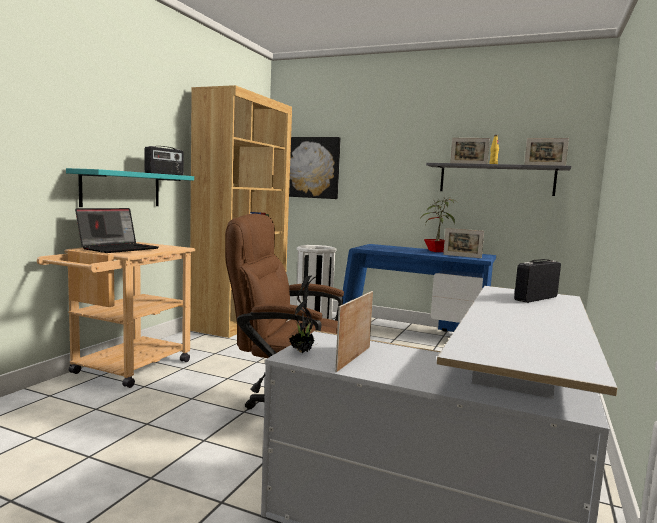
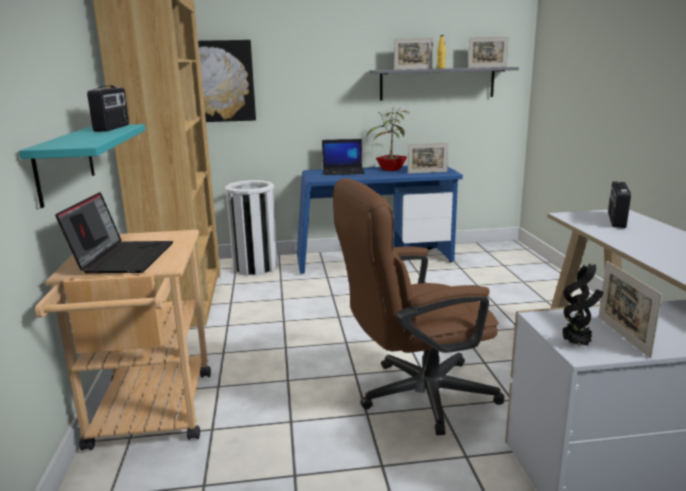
camera: 30 degrees left, 10 degrees up
(394, 247) = (343, 171): none -> laptop

